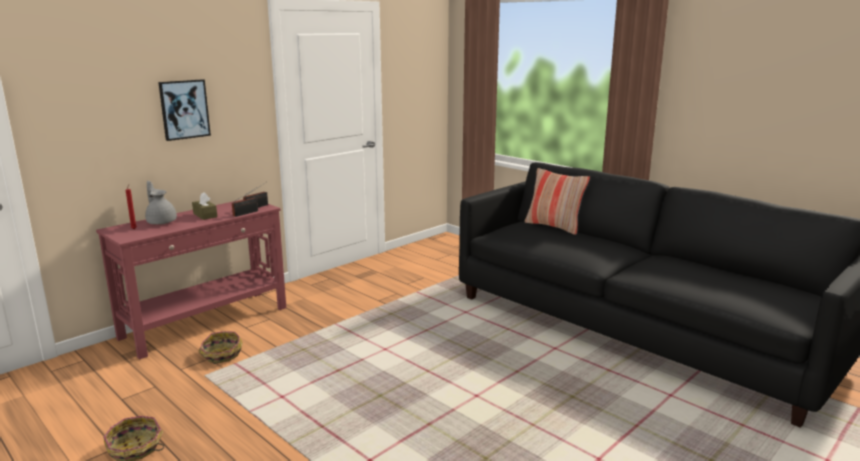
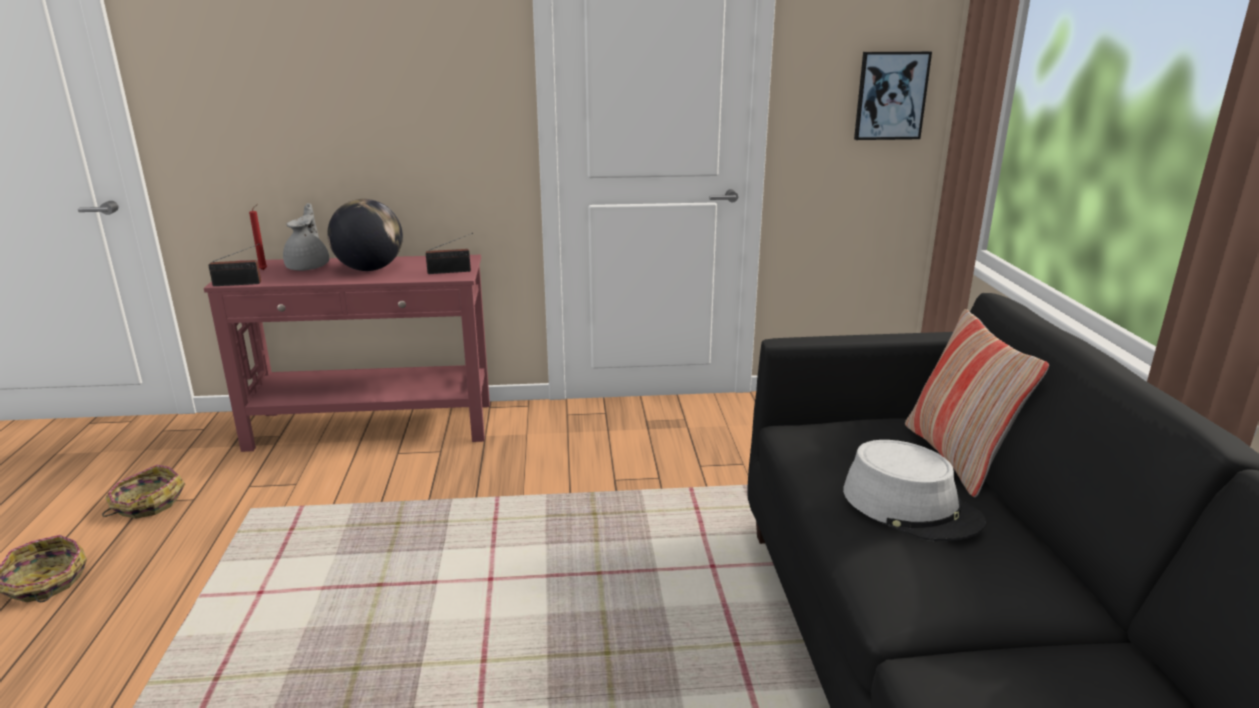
camera: 40 degrees right, 5 degrees up
(184, 109) = (371, 100): picture -> picture (891, 95)
(205, 215) = (370, 269): brown tissue box -> globe
(221, 355) = (312, 485): basket -> basket (147, 504)
(247, 213) = (417, 278): radio -> radio (240, 284)
(567, 240) = (911, 507): none -> grey hat

